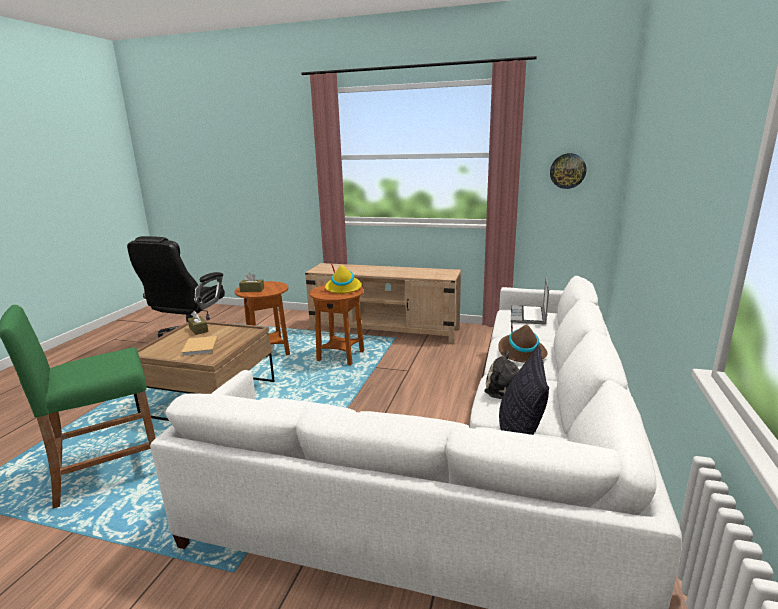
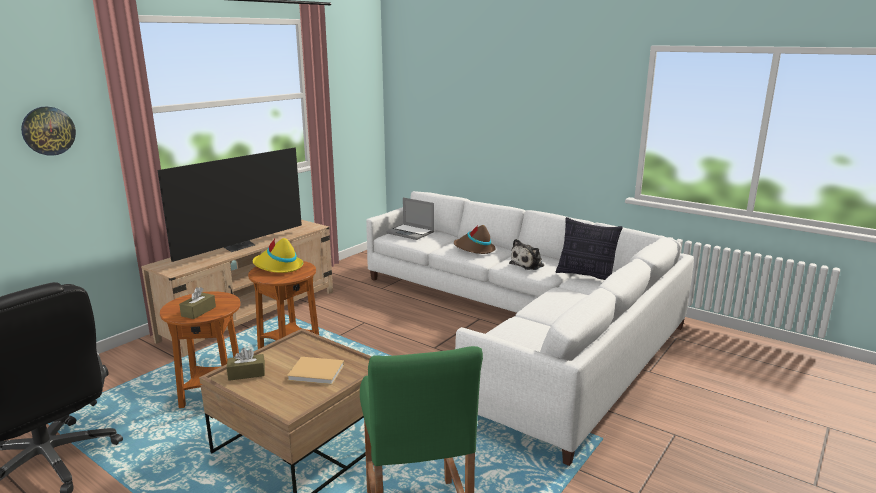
camera: 70 degrees left, 0 degrees up
(376, 270) = (238, 246): none -> television
(567, 171) = (352, 106): wall clock -> wall clock (48, 131)

